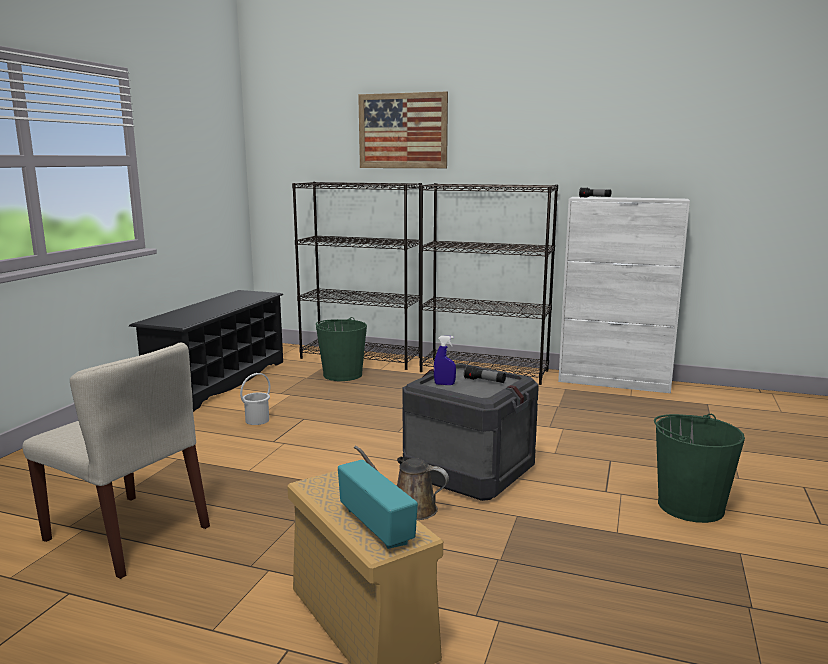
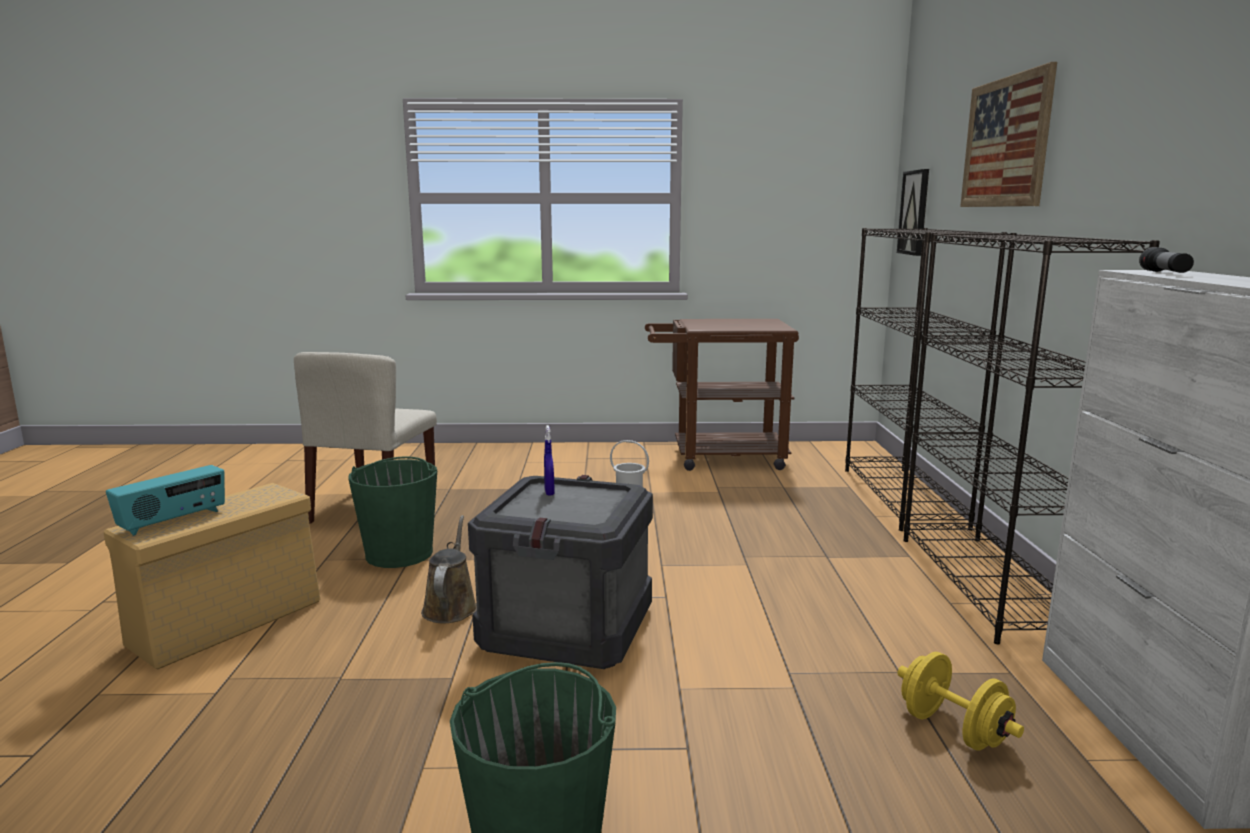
camera: 70 degrees right, 0 degrees up
(219, 382) = (717, 457): black shoe rack -> brown cart
(285, 171) = (914, 212): none -> picture
(342, 375) = (820, 501): green bucket -> green bucket (399, 553)
(484, 381) = (578, 509): flashlight -> none
(606, 409) = (953, 730): none -> yellow dumbbell

